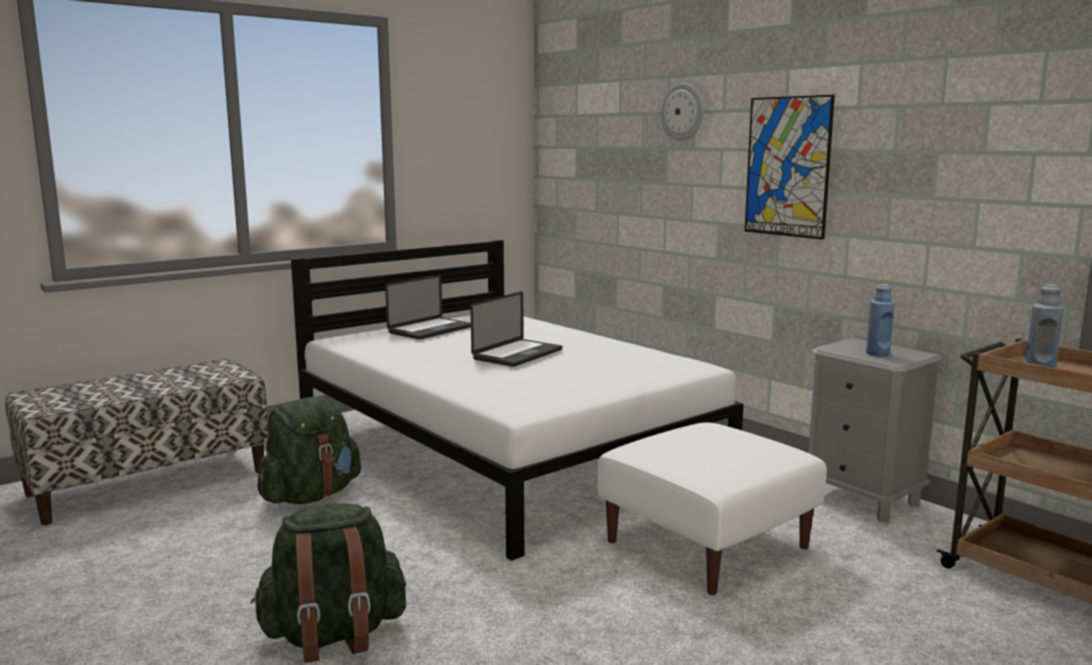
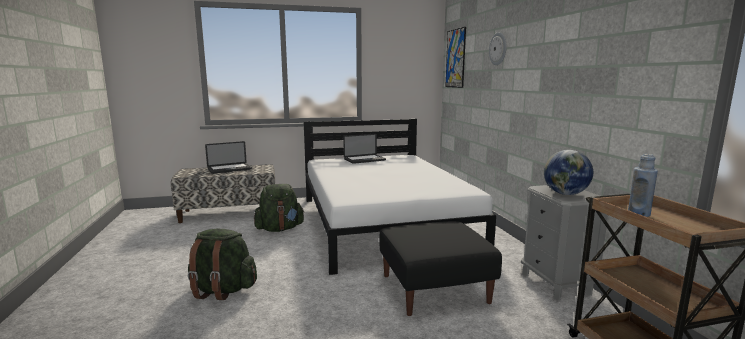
camera: 25 degrees right, 0 degrees up
(518, 354) = (386, 174): laptop -> laptop (229, 169)
(707, 543) = (435, 288): white ottoman -> black ottoman
(787, 167) = (542, 78): picture -> picture (455, 58)
(877, 354) = (565, 194): blue bottle -> globe

